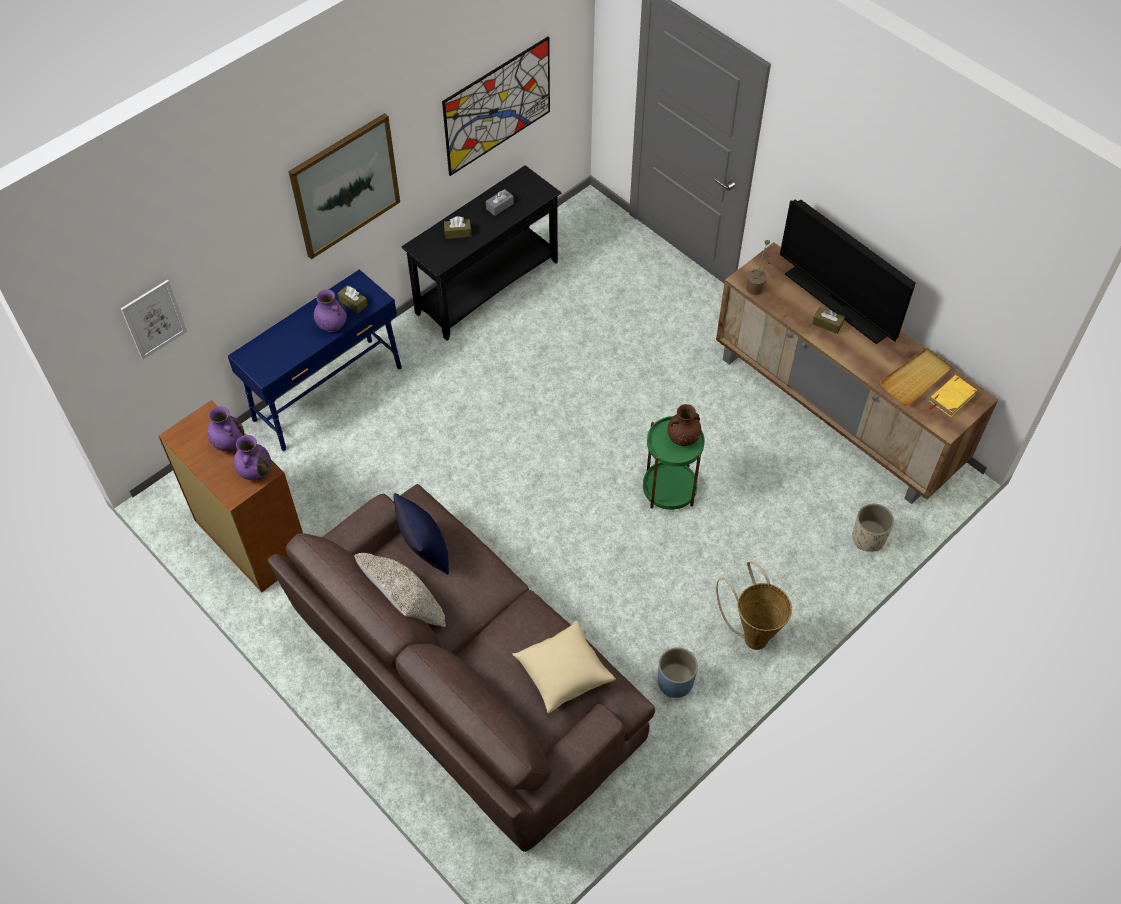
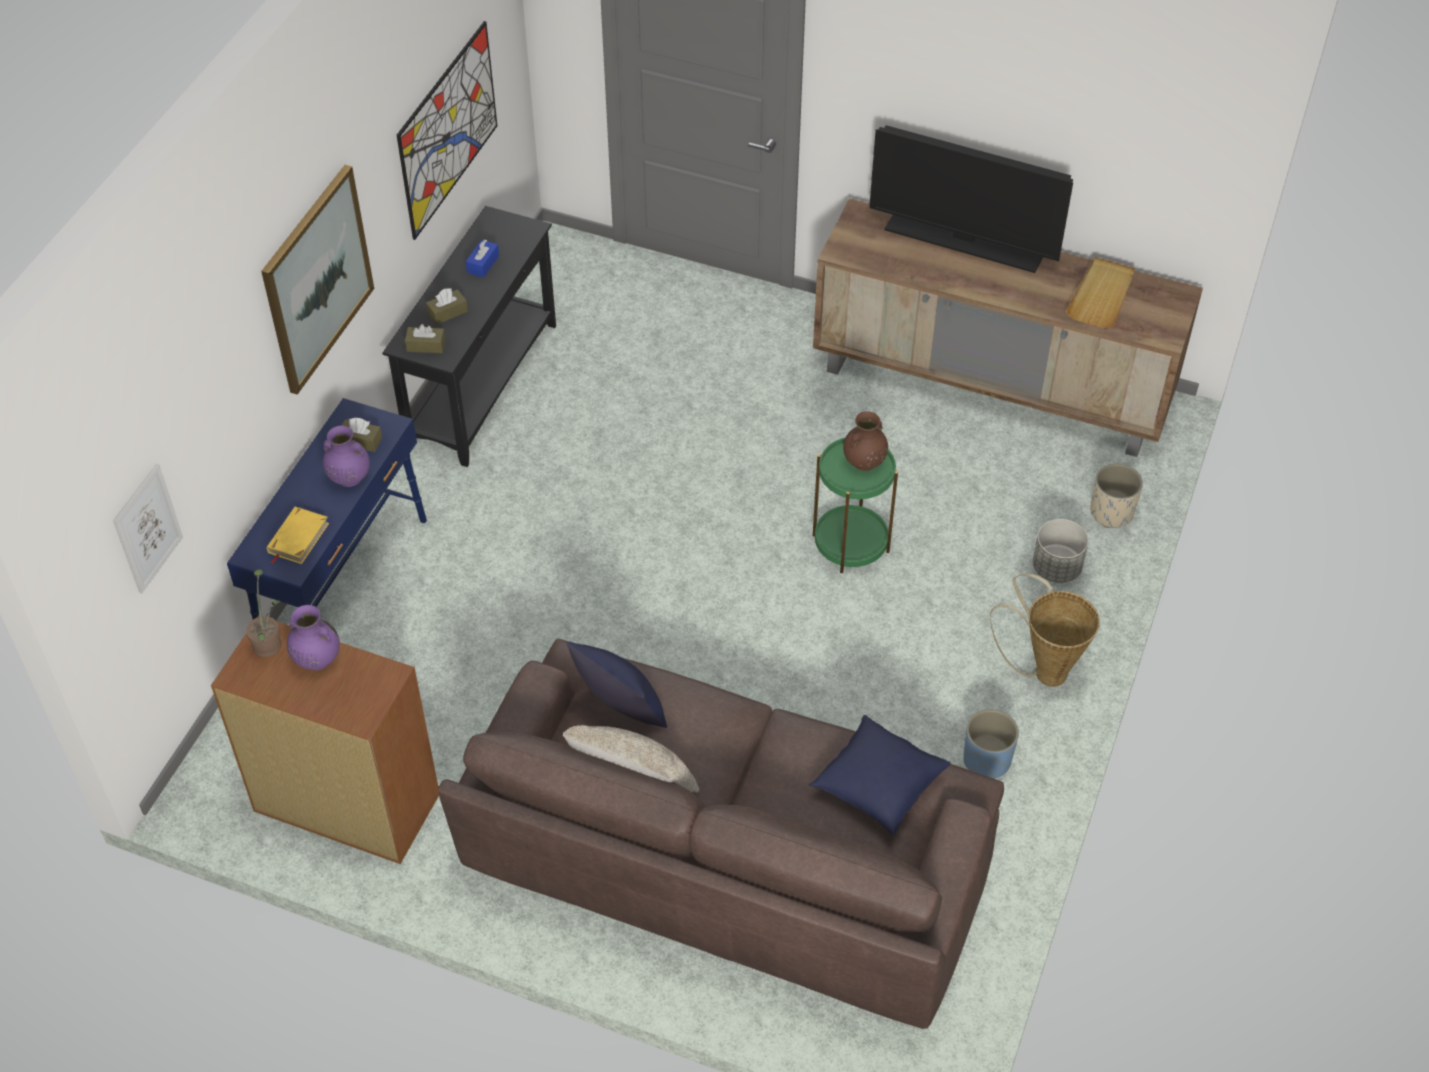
camera: 25 degrees left, 5 degrees down
(255, 471) = (375, 679): purple vase -> none
(499, 206) = (483, 264): grey tissue box -> blue tissue box
(563, 673) = (877, 785): beige pillow -> blue pillow
(756, 286) = (859, 254): potted plant -> potted plant (268, 641)
(804, 564) = (1056, 568): none -> grey planter
(827, 324) = (966, 269): brown tissue box -> brown tissue box (426, 345)
(951, 397) = (1152, 303): yellow book -> yellow book (298, 538)

